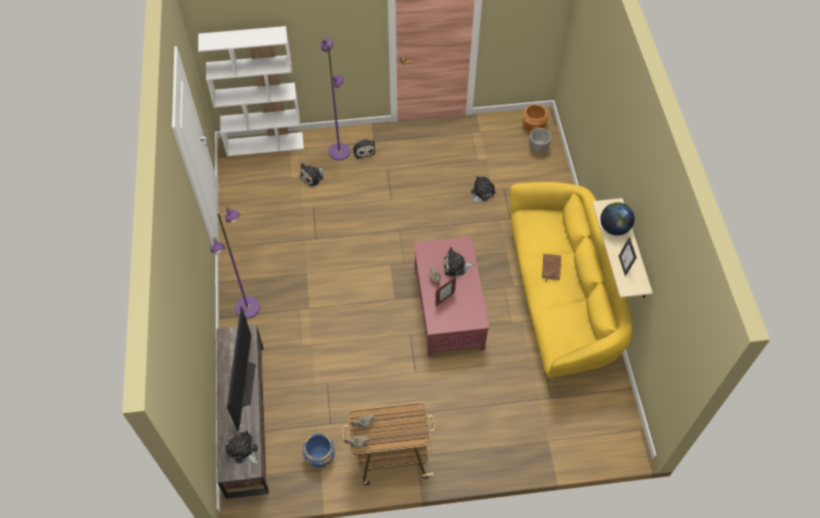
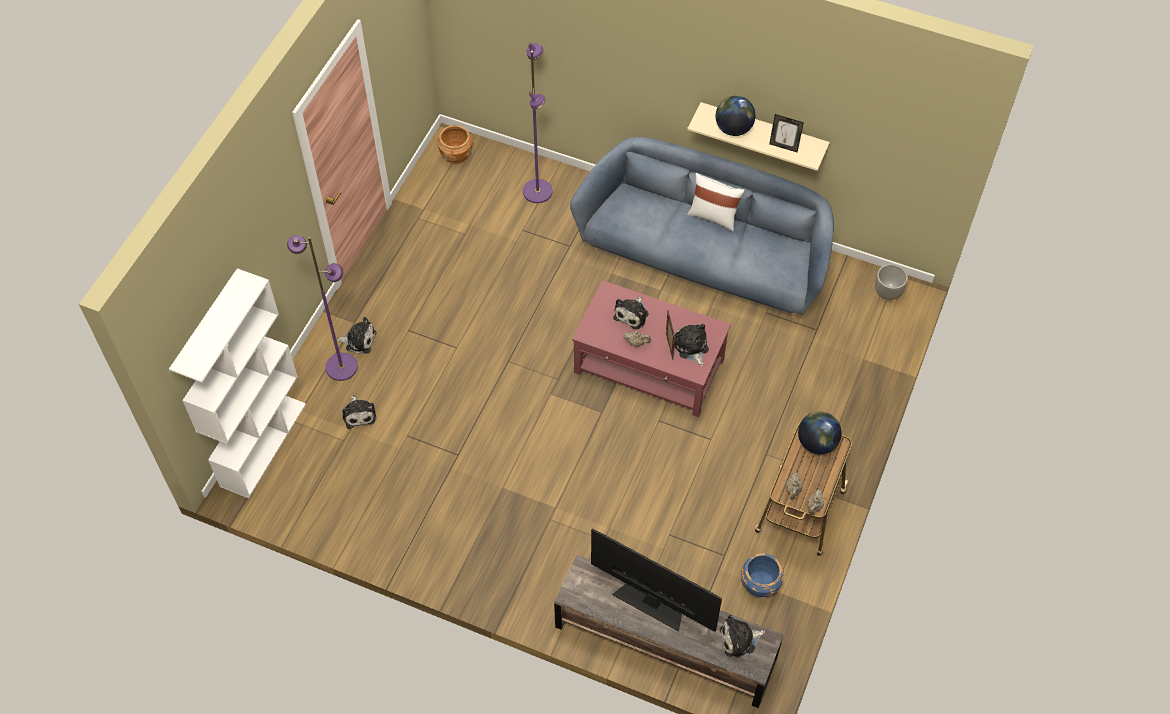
camera: 60 degrees left, 0 degrees up
(248, 308) = (511, 575): purple floor lamp -> purple floor lamp (538, 191)
(413, 422) = (817, 443): none -> globe
(481, 192) = (514, 254): plush toy -> plush toy (691, 347)
(538, 149) = (493, 169): planter -> planter (888, 293)
(551, 268) = (689, 231): brown book -> none
(561, 299) = (705, 257): yellow sofa -> blue sofa
(575, 276) = (713, 216): none -> white pillow

